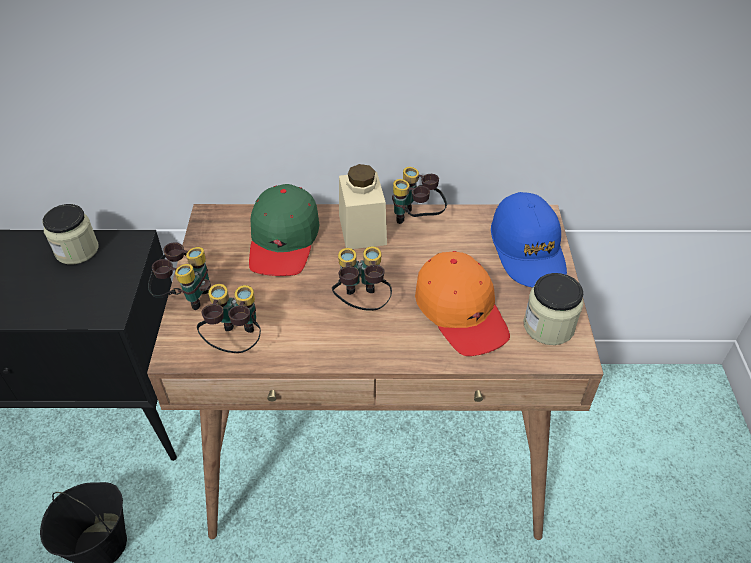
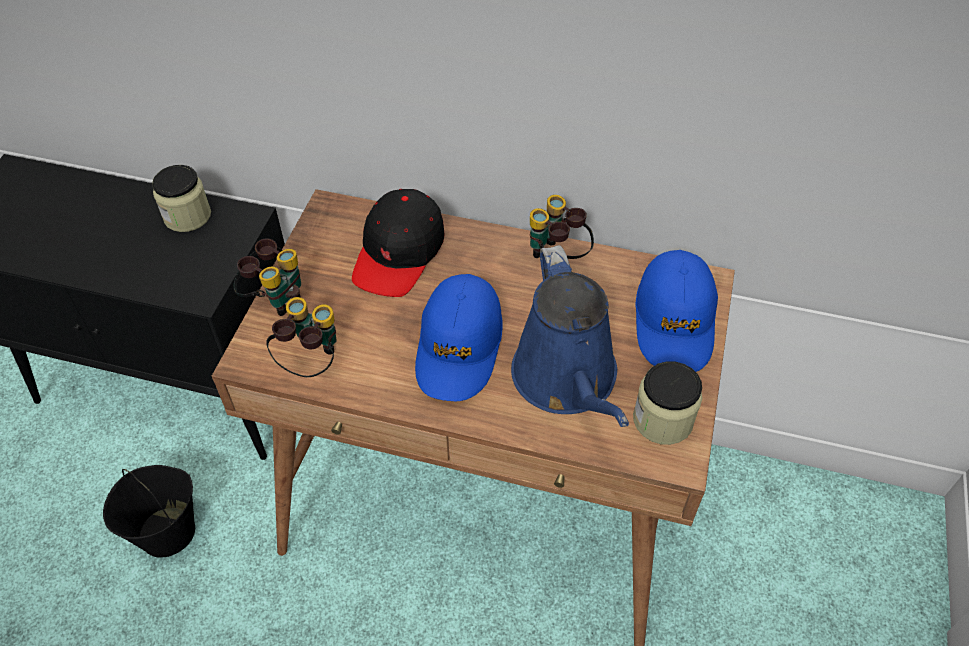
camera: 15 degrees right, 5 degrees up
(284, 241) = (399, 253): green cap -> black cap
(361, 304) = (459, 346): binoculars -> blue cap
(362, 230) = (490, 257): beige jar -> none
(461, 312) = (567, 380): orange cap -> blue watering can

